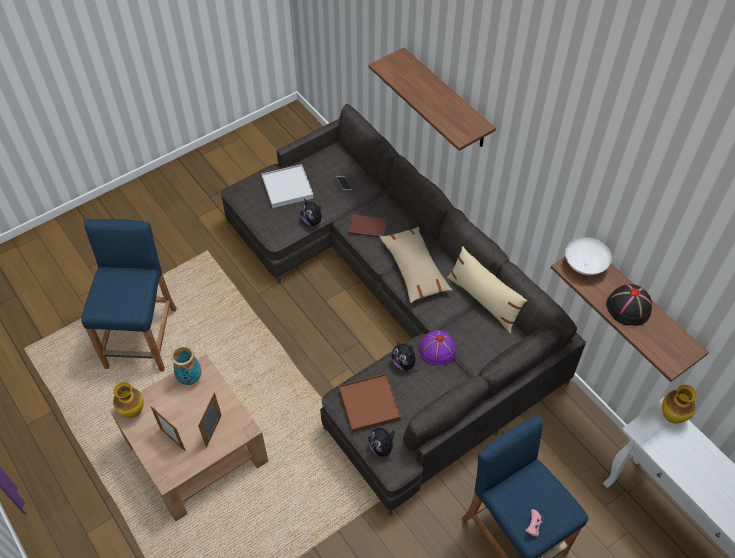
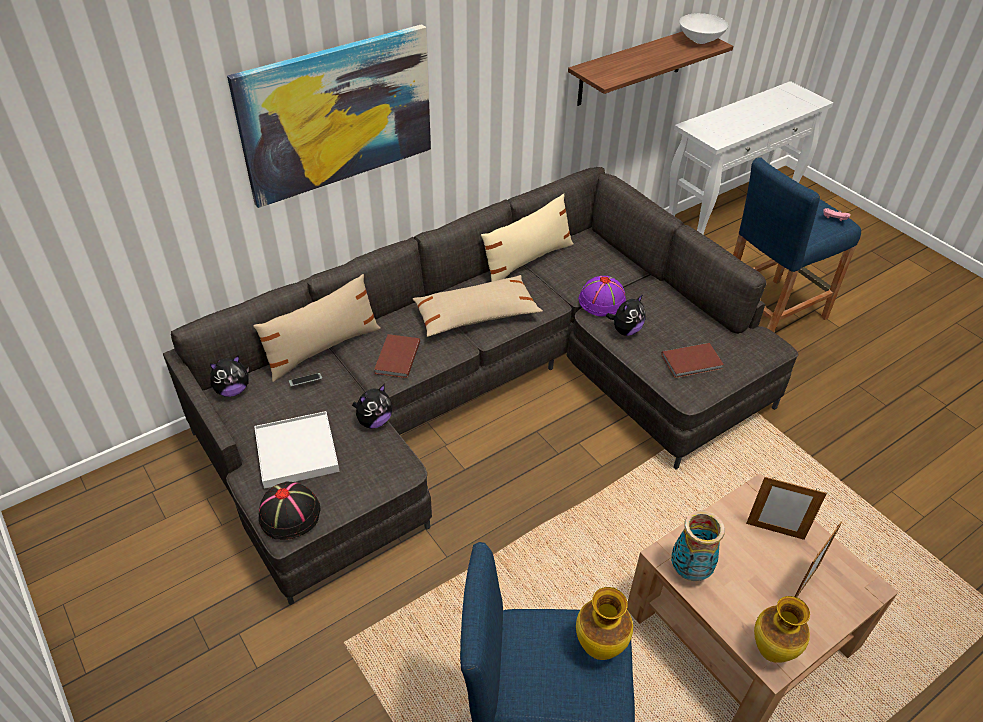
camera: 90 degrees left, 10 degrees down
(369, 404) = (693, 362): brown tray -> brown book
(375, 189) = (322, 348): none -> beige pillow
(382, 447) = (749, 353): plush toy -> plush toy (233, 390)
(446, 99) = (337, 114): shelf -> picture
(585, 265) = (602, 71): white bowl -> white bowl (700, 40)
(629, 308) = (654, 55): black hat -> black hat (290, 514)
(672, 417) = (696, 123): vase -> vase (599, 647)

